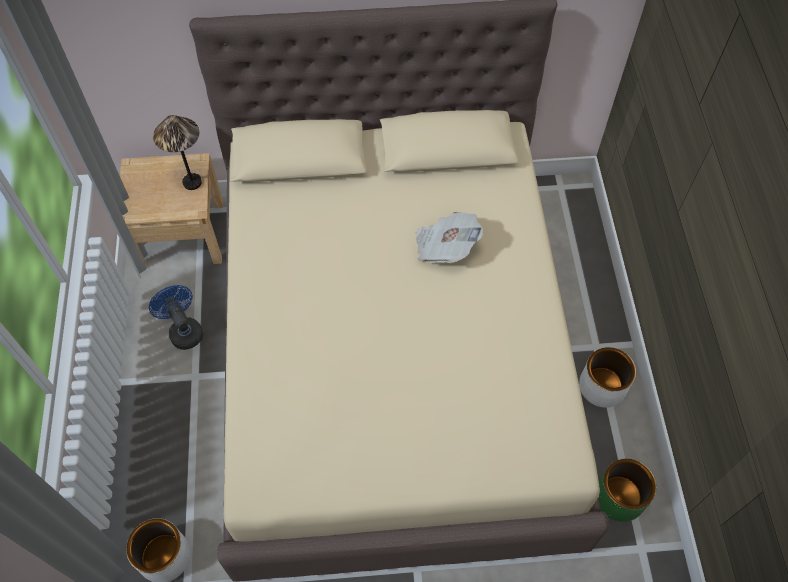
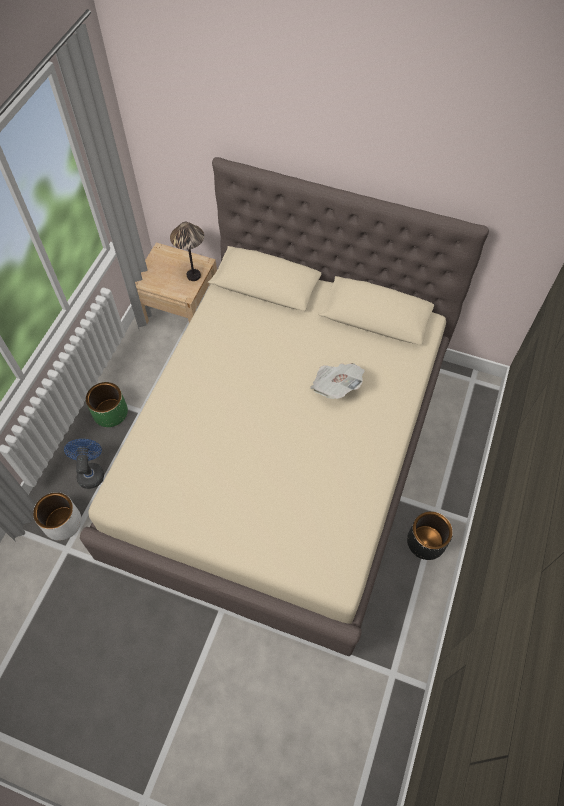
camera: 25 degrees right, 0 degrees up
(184, 330) = (150, 377): blue fan -> blue fan (91, 472)
(602, 386) = (426, 541): white planter -> black planter
(619, 497) = (395, 628): green planter -> green planter (110, 412)

